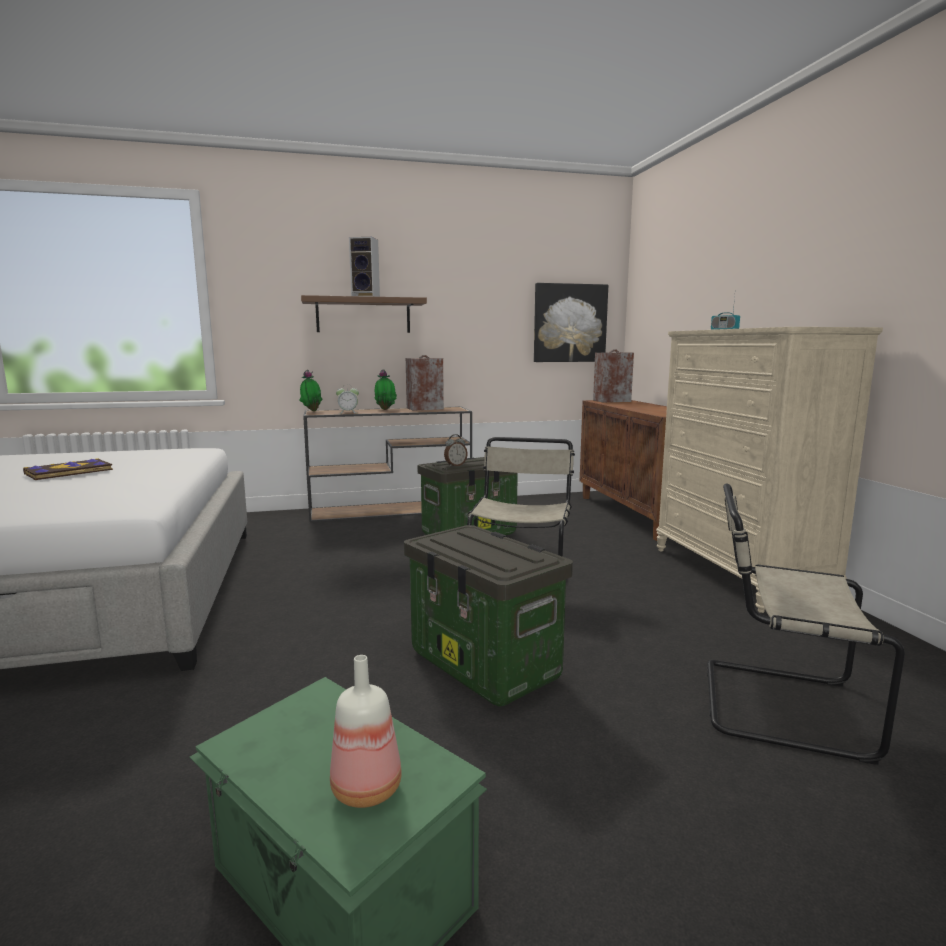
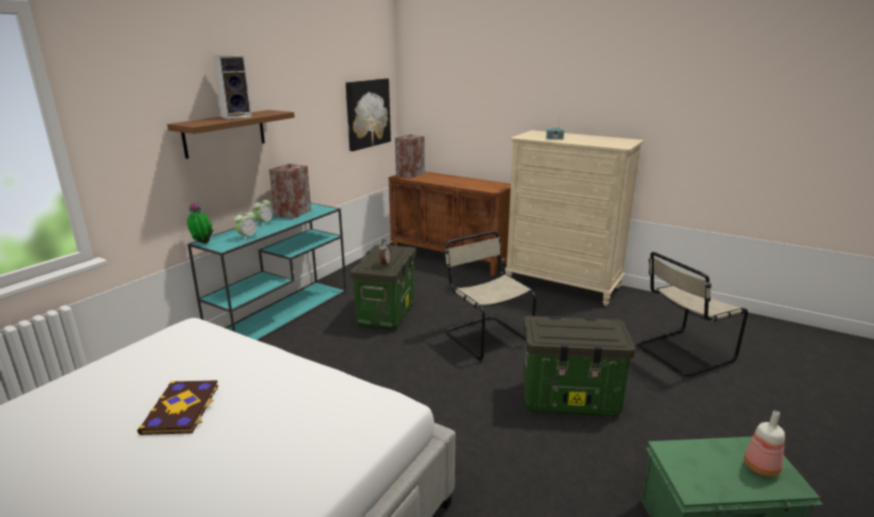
camera: 45 degrees left, 10 degrees up
(385, 409) = (264, 223): potted plant -> alarm clock
(392, 510) = (282, 313): brown console table -> turquoise console table

